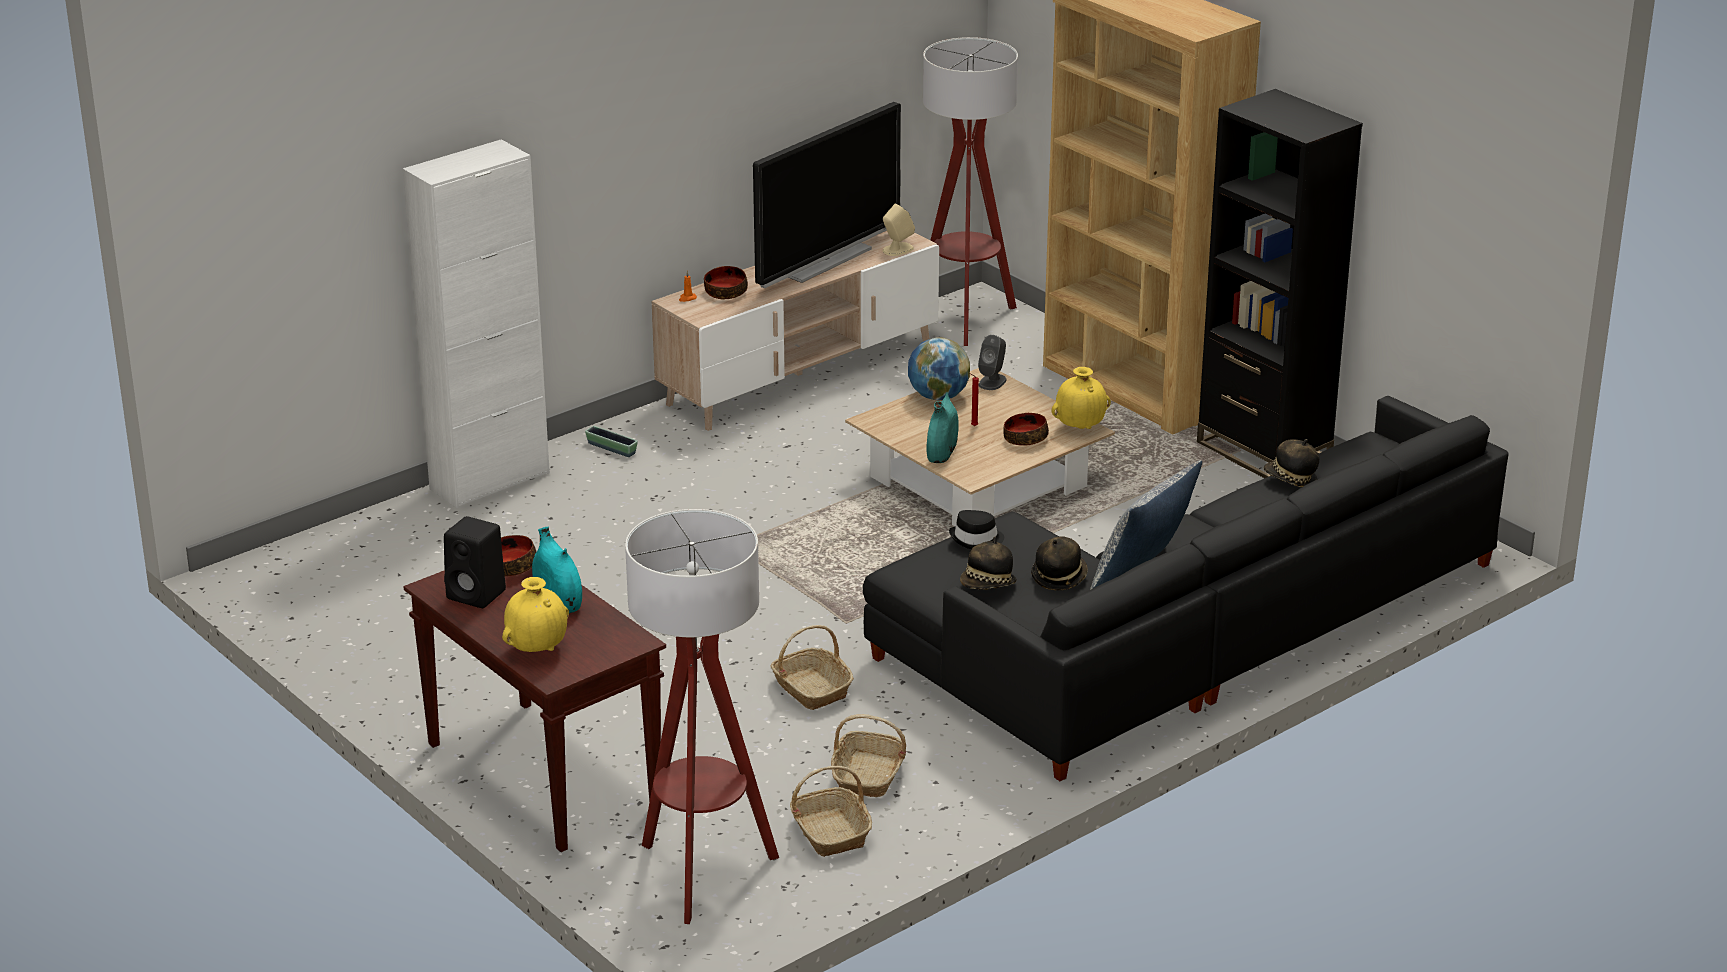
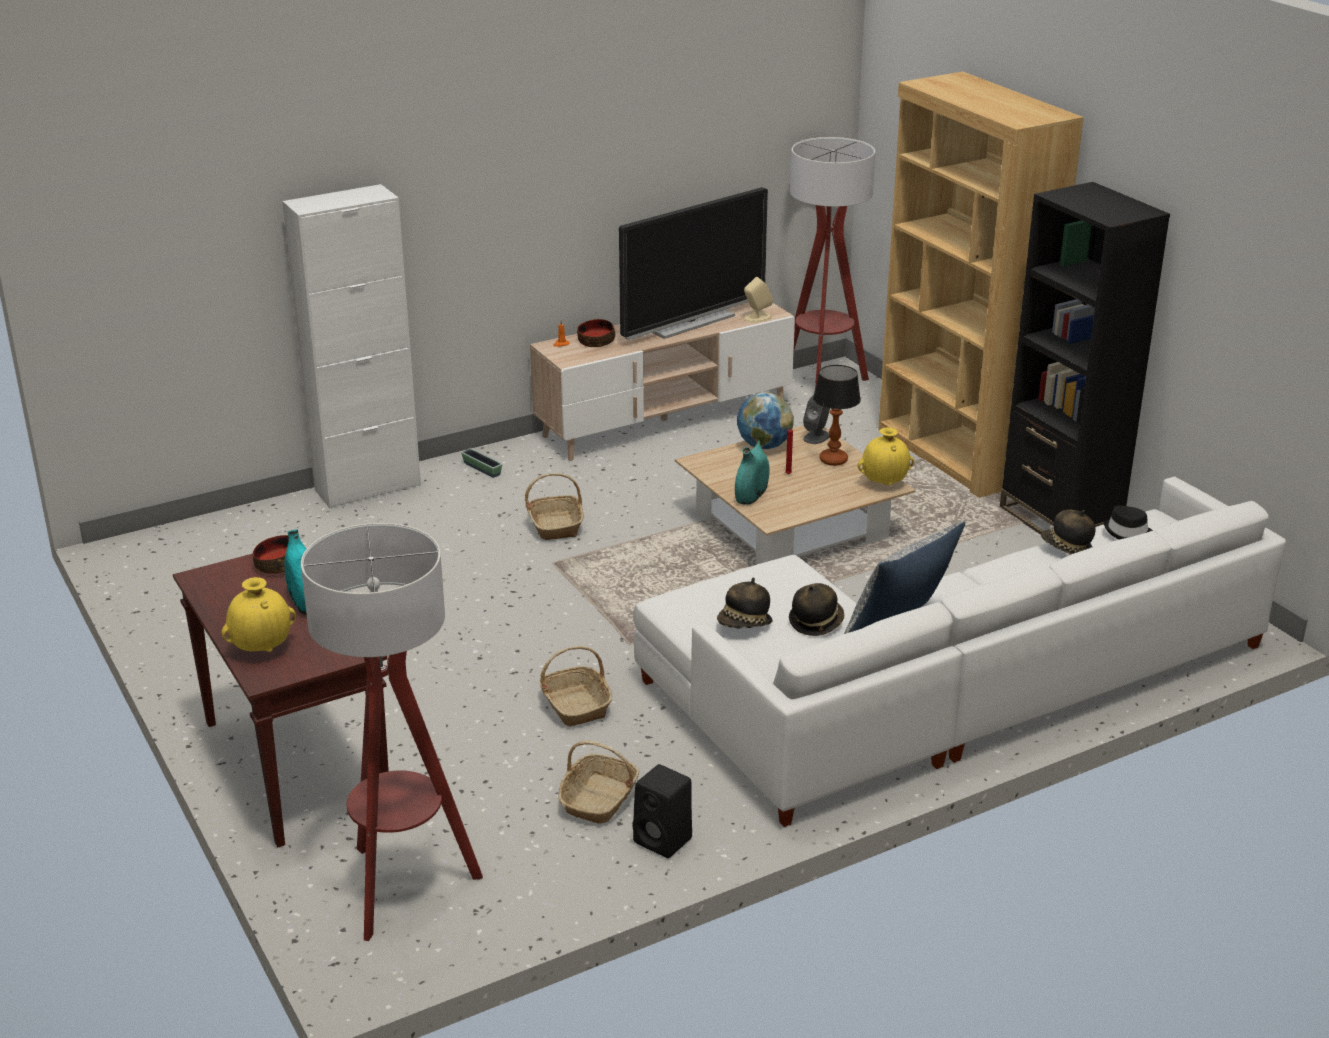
camera: 10 degrees right, 0 degrees up
(478, 595) = (235, 589): black speaker -> black speaker (664, 841)
(830, 832) = (541, 856): basket -> basket (555, 525)
(976, 539) = (748, 578): black hat -> black hat (1128, 533)
(1019, 406) = (834, 460): none -> table lamp
(1025, 438) = (831, 489): bowl -> none
(1185, 636) = (945, 689): black sofa -> white sofa

